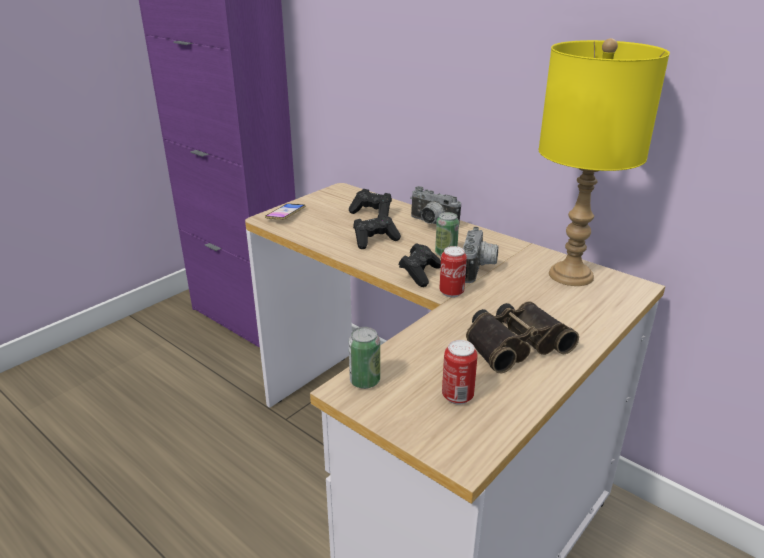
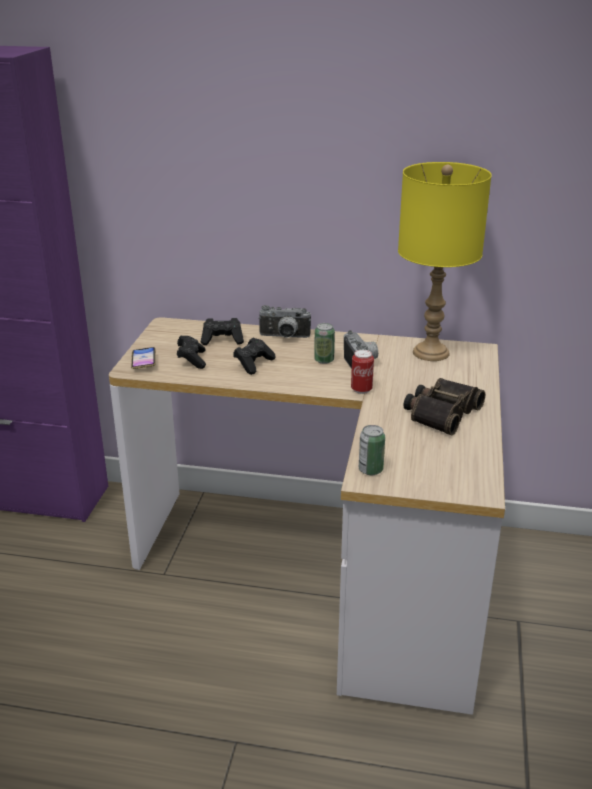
camera: 30 degrees left, 0 degrees up
(420, 274) = (322, 382): black game controller -> black game controller (192, 360)
(457, 396) = (441, 458): can -> none

